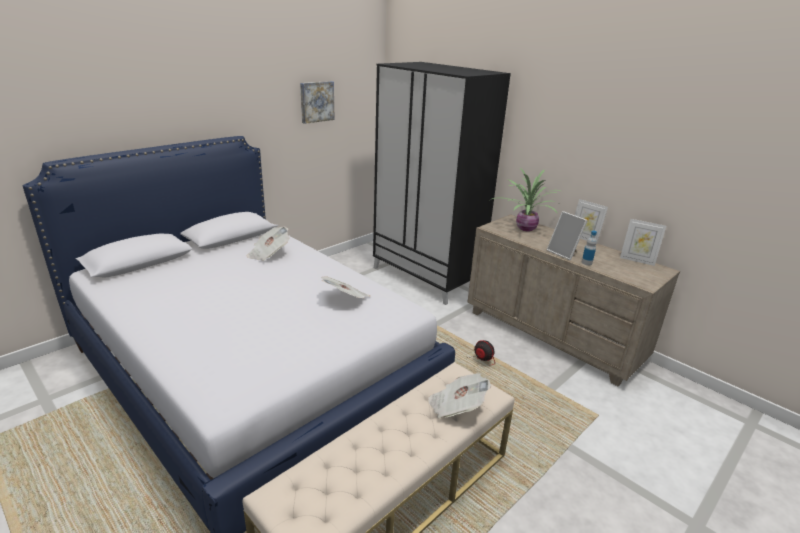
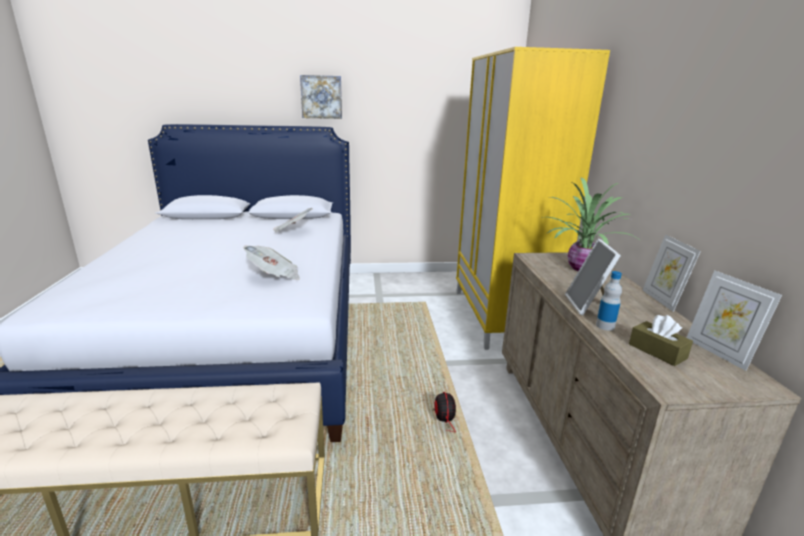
camera: 40 degrees right, 5 degrees down
(316, 101) = (425, 105): picture -> picture (321, 97)
(426, 277) = (501, 317): black wardrobe -> yellow wardrobe
(456, 407) = (232, 423): newspaper -> none
(620, 268) = (657, 351): none -> brown tissue box

